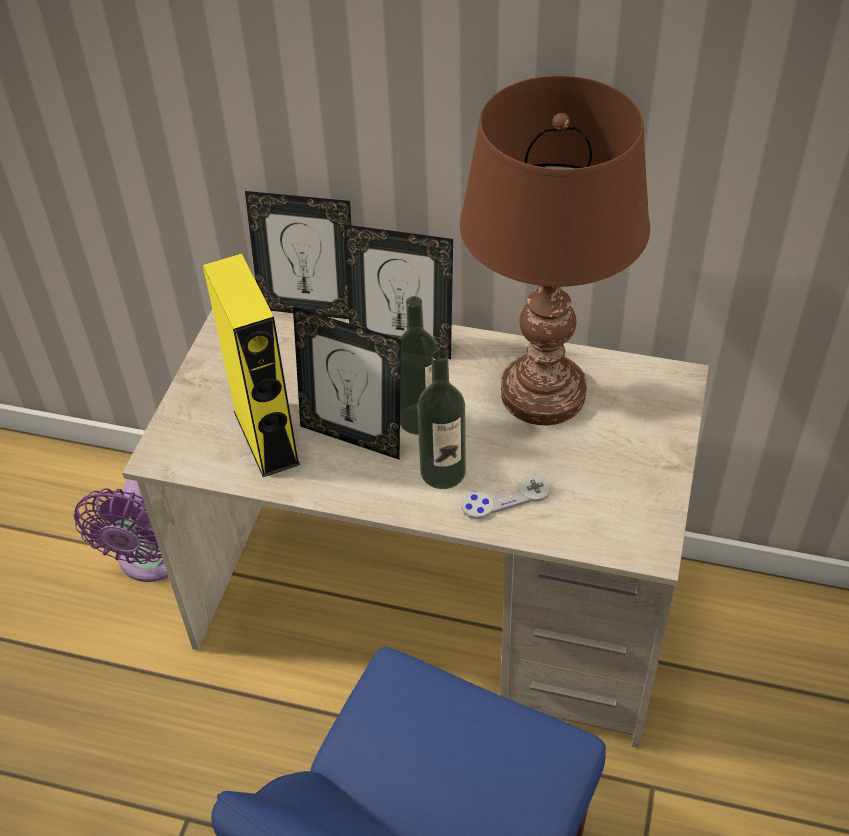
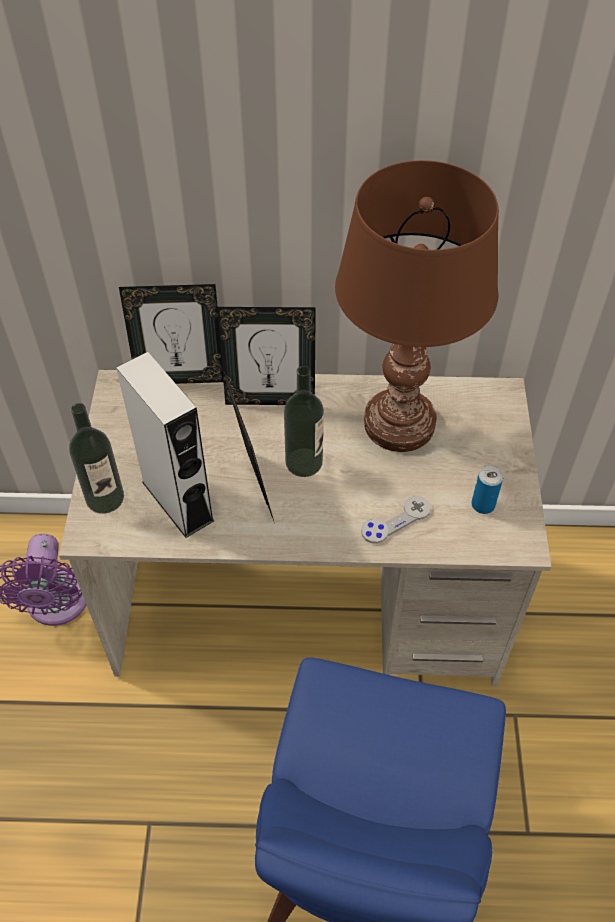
camera: 15 degrees left, 5 degrees up
(266, 437) = (177, 501): yellow speaker -> grey speaker
(353, 436) = (252, 487): picture frame -> picture frame turned 120 degrees counterclockwise
(443, 472) = (337, 506): bottle -> bottle (105, 498)
(615, 498) = (483, 504): none -> can

